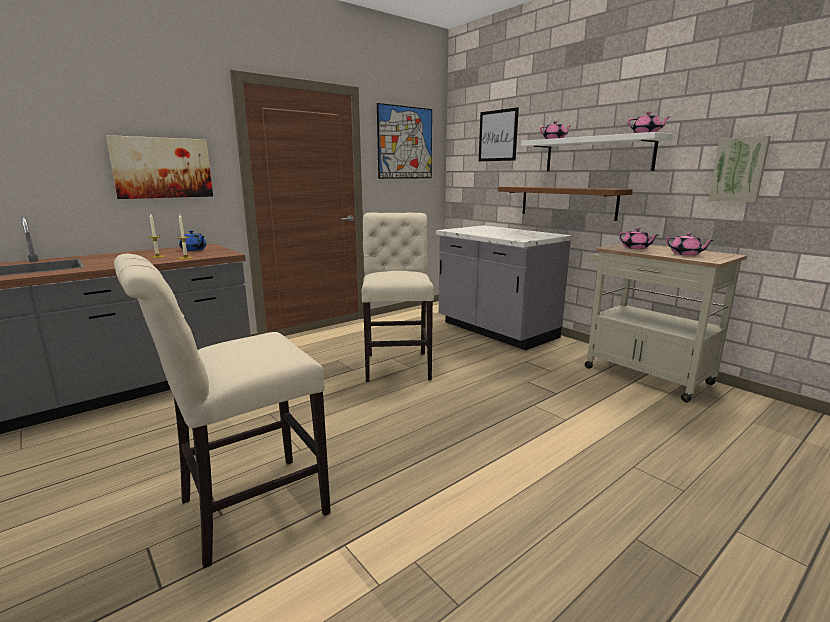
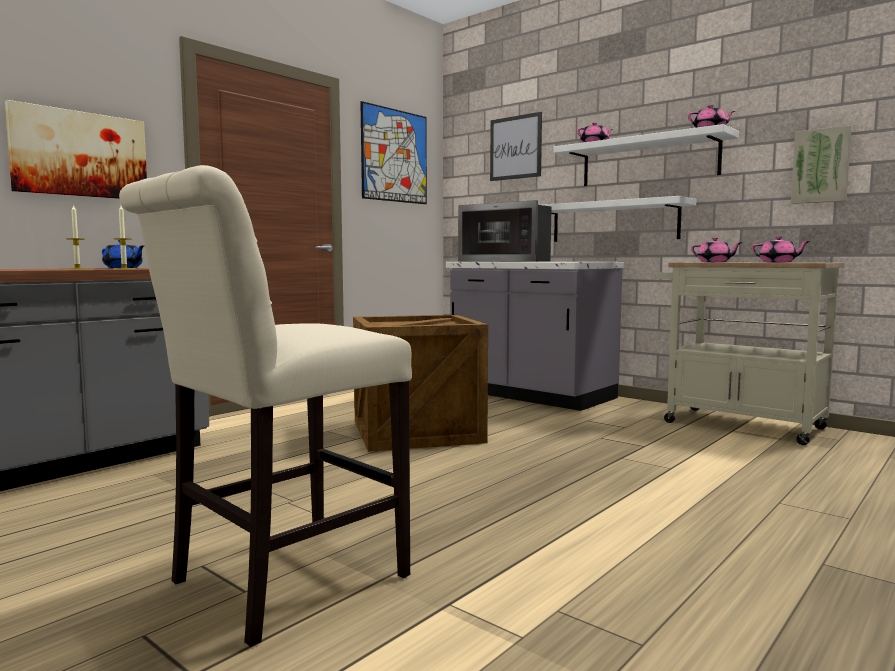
camera: 10 degrees left, 10 degrees down
(398, 364) = (418, 431): beige stool -> crate
(482, 231) = (508, 261): none -> microwave
(567, 202) = (613, 222): brown shelf -> white shelf

